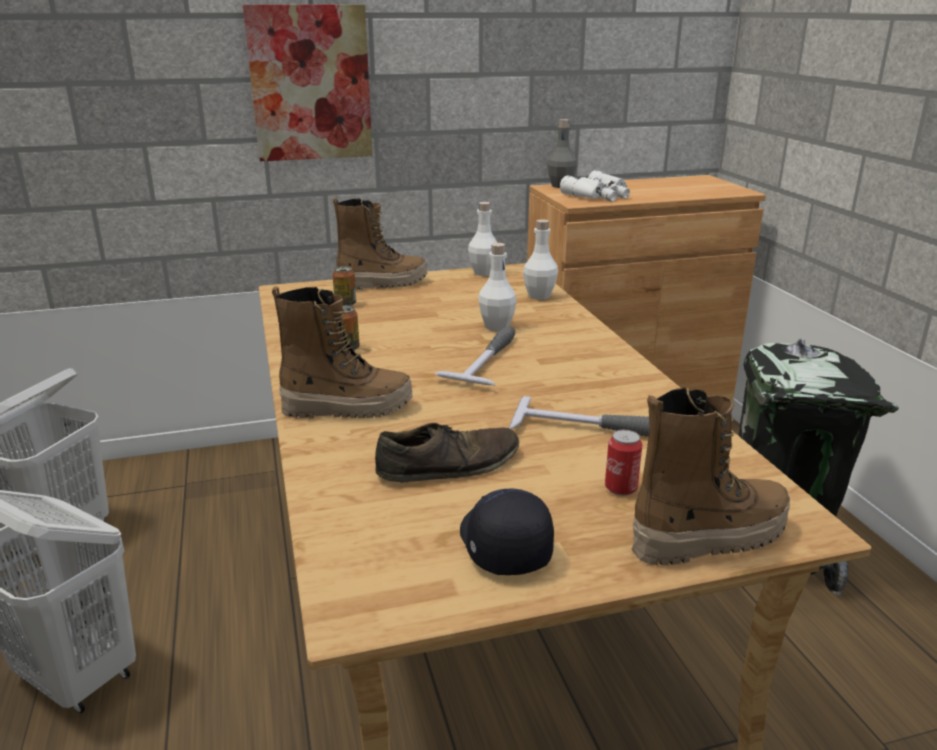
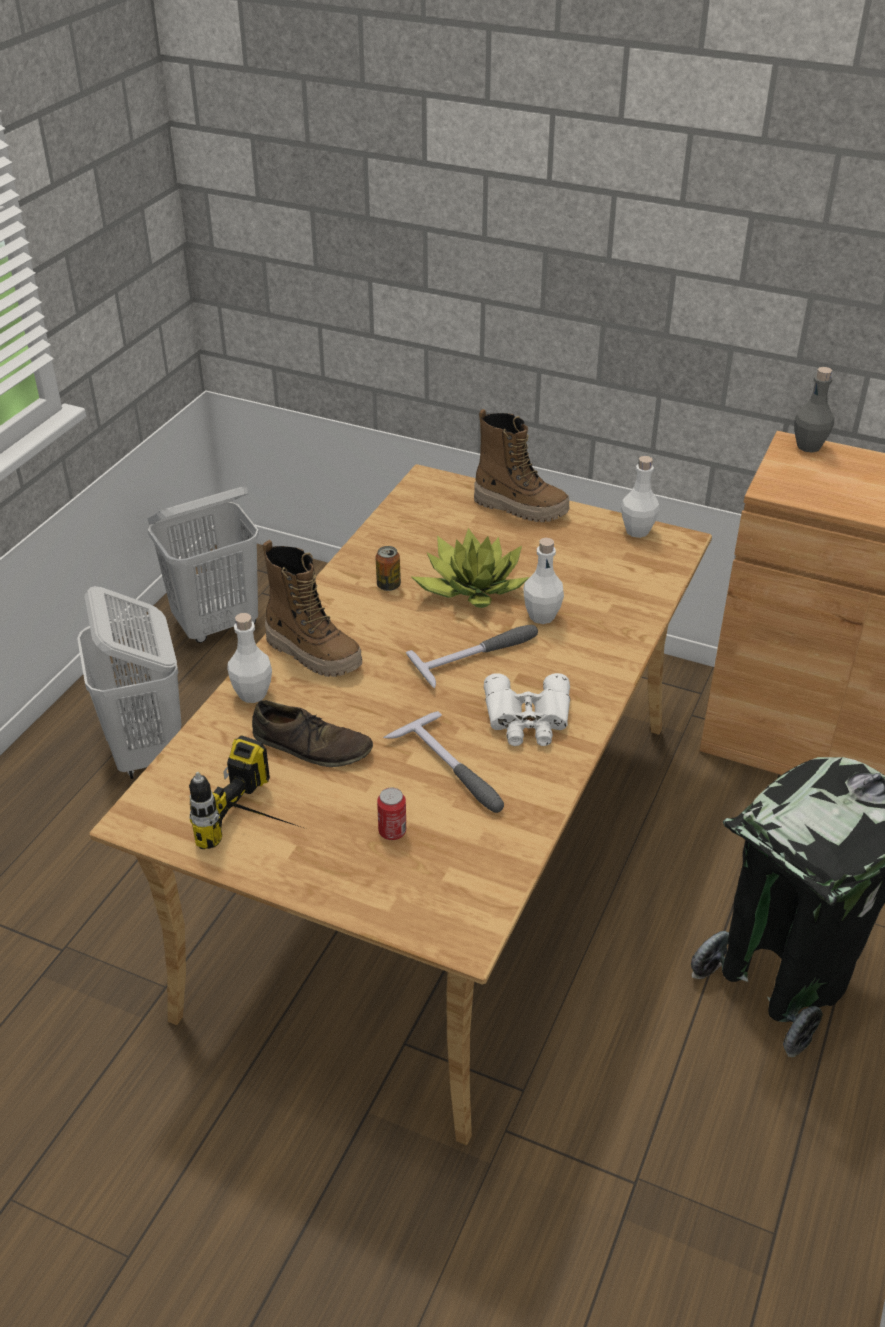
camera: 40 degrees right, 15 degrees up
(310, 84) = (536, 255): picture -> none
(345, 304) = (454, 524): can -> none
(417, 329) = (470, 587): none -> potted plant
(502, 545) = (262, 826): black cap -> power drill
(539, 296) = (641, 592): white bottle -> white bottle (252, 694)
(599, 195) = (819, 484): white binoculars -> white binoculars (528, 719)
(708, 537) = (388, 901): boot -> none

